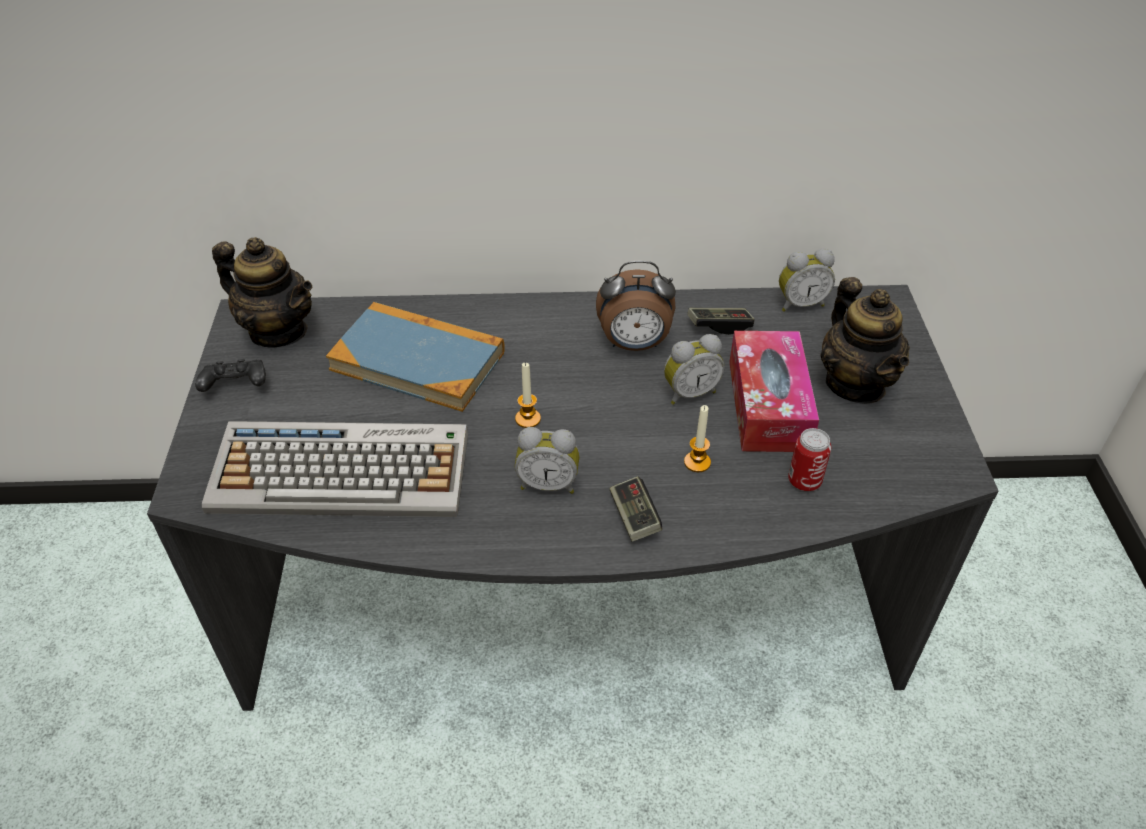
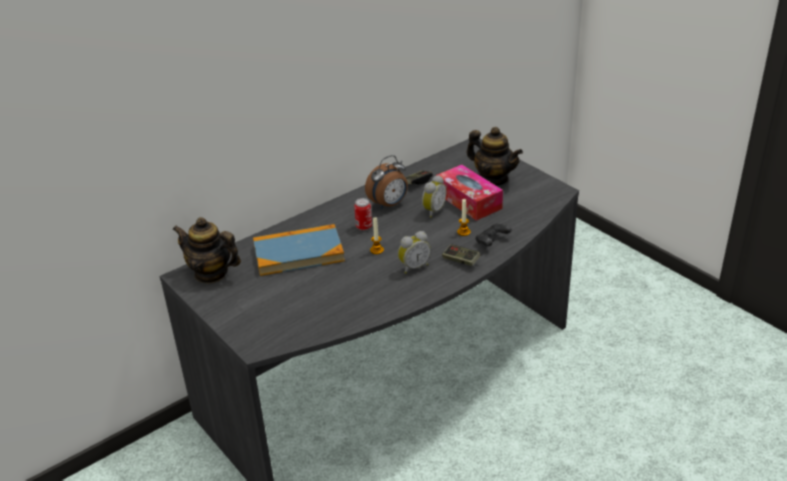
camera: 35 degrees left, 10 degrees down
(236, 386) = (221, 302): black game controller -> black game controller (492, 241)
(278, 331) = (211, 273): teapot -> teapot turned 150 degrees counterclockwise
(344, 471) = (319, 305): keyboard -> none
(800, 304) = (440, 160): alarm clock -> none
(804, 481) = (510, 219): can -> can (364, 227)

